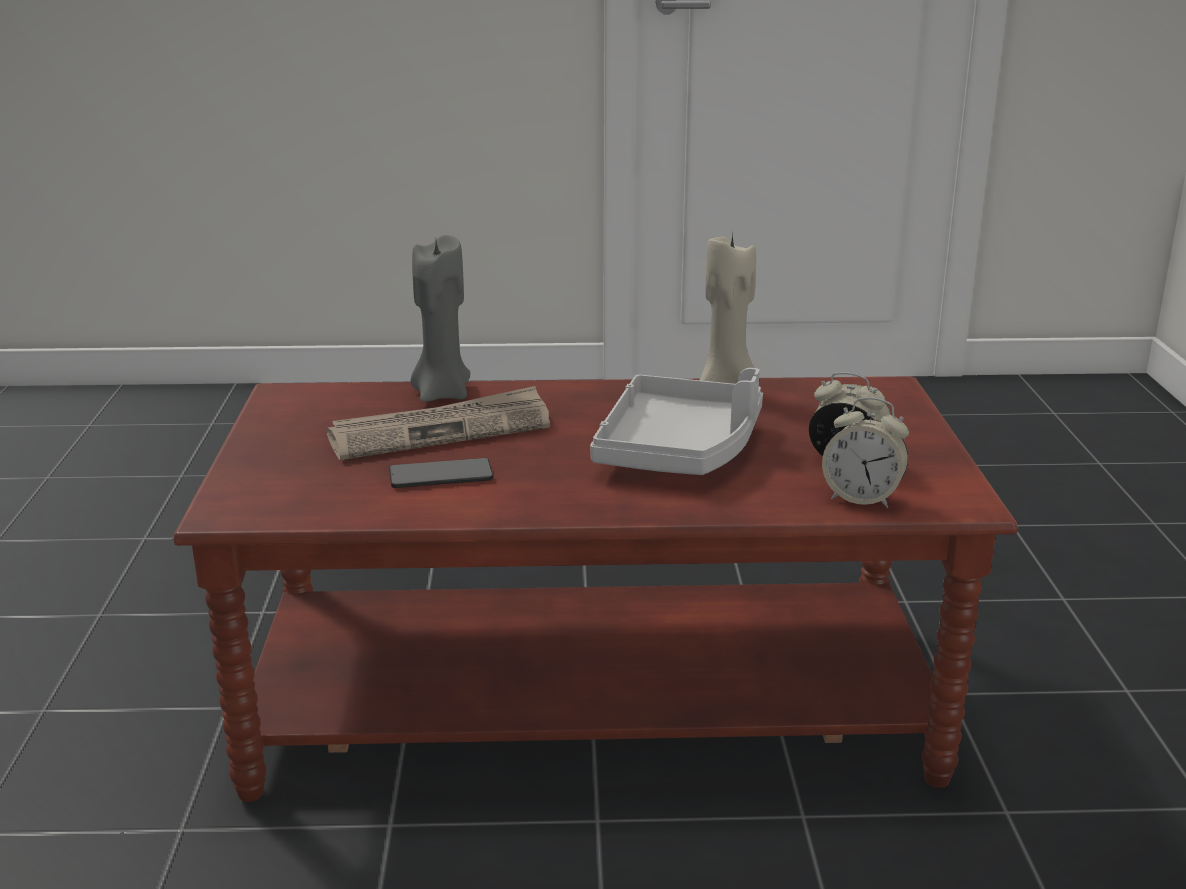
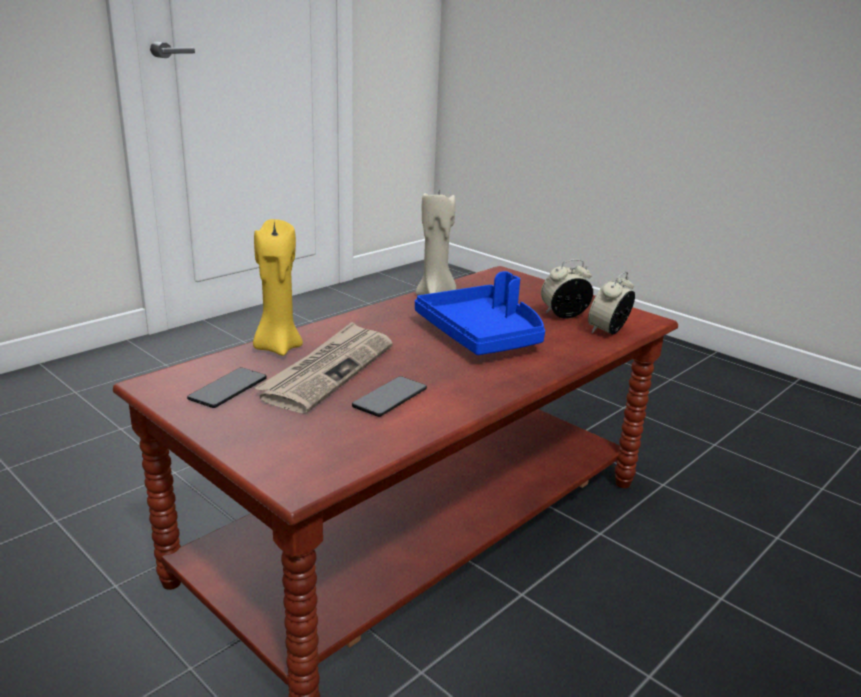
camera: 45 degrees left, 0 degrees up
(325, 417) = (228, 389): none -> phone
(441, 394) = (277, 347): grey candle -> yellow candle
(680, 450) = (482, 335): grey tray -> blue tray
(862, 498) = (608, 331): alarm clock -> alarm clock turned 150 degrees clockwise

